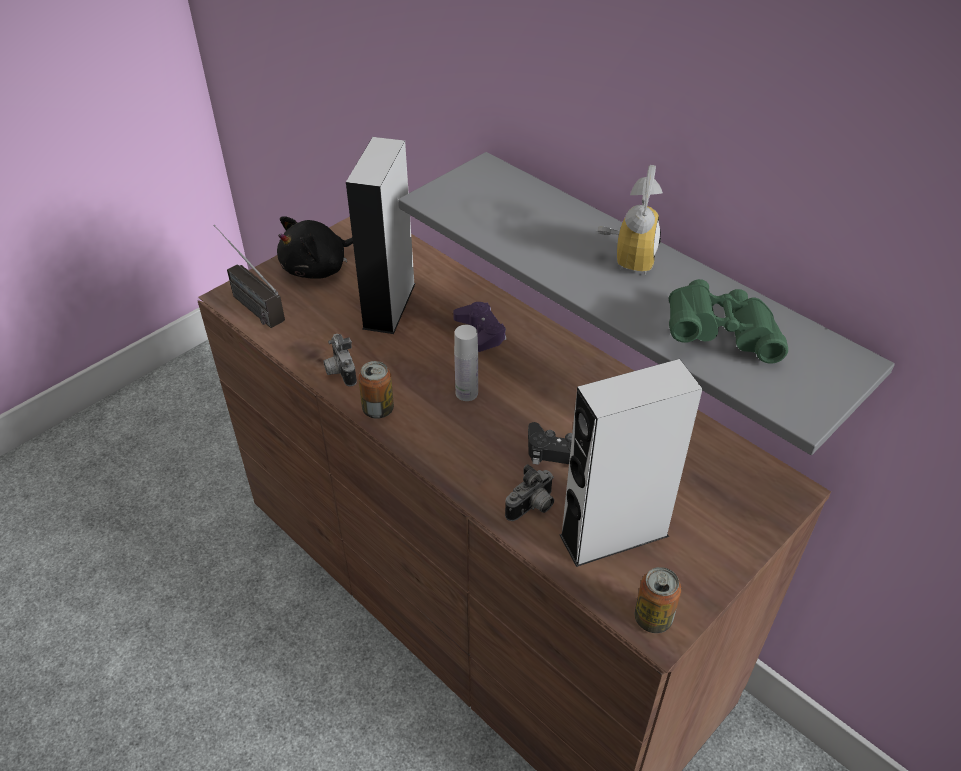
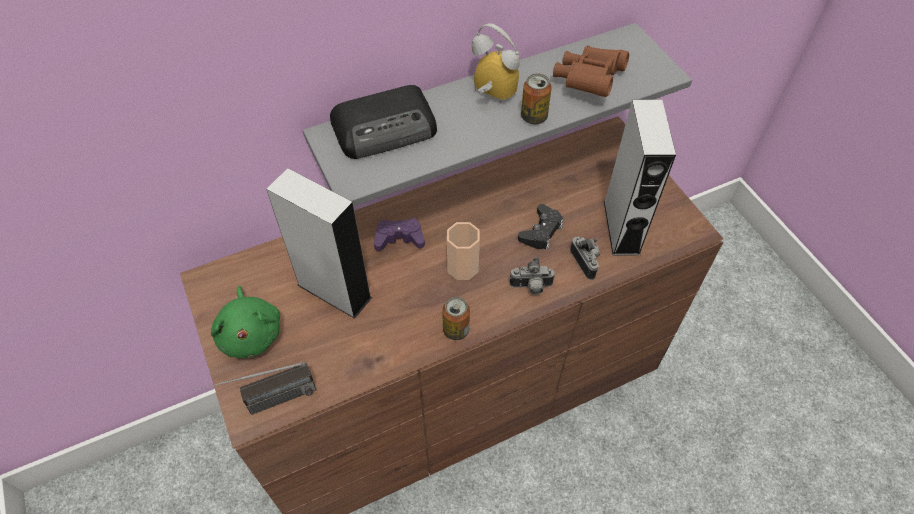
camera: 70 degrees left, 10 degrees up
(318, 268) = (251, 333): black plush toy -> green plush toy
(339, 371) = (400, 347): camera -> camera (531, 287)
(466, 393) = (462, 267): white bottle -> cup
(520, 199) = (386, 128): none -> radio
(653, 618) = (687, 231): can -> can (533, 117)
(720, 336) = (588, 81): green binoculars -> brown binoculars

